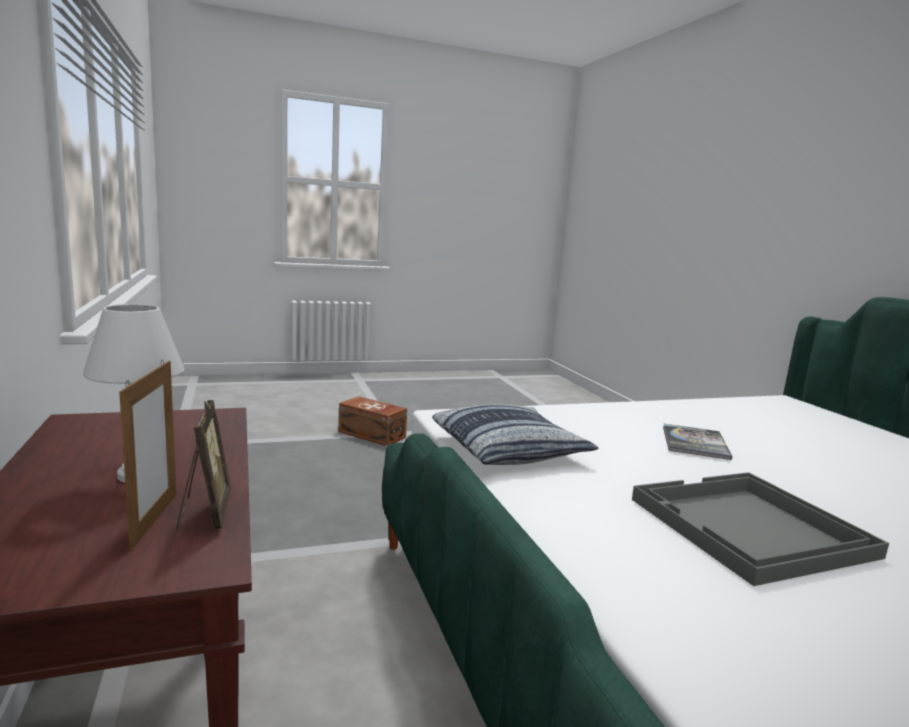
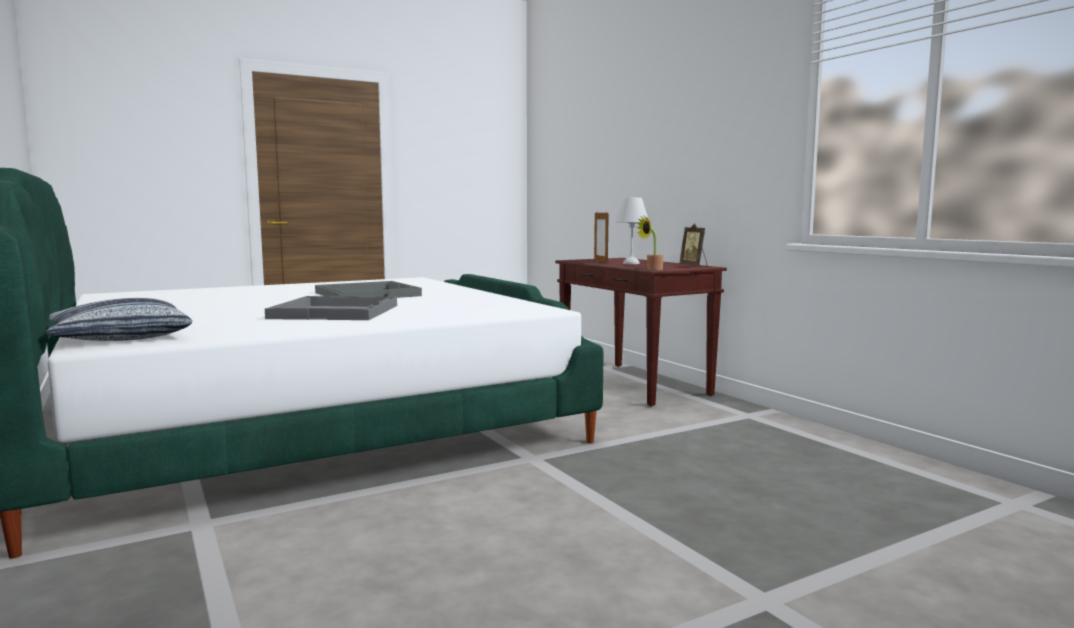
camera: 170 degrees right, 5 degrees down
(204, 514) = (589, 262): picture frame -> picture frame (694, 266)
(225, 415) = (651, 269): none -> potted plant
(372, 435) = (800, 583): brown storage box -> none
(509, 449) = (491, 302): pillow -> pillow (119, 337)
(694, 443) = (336, 312): book -> grey tray

